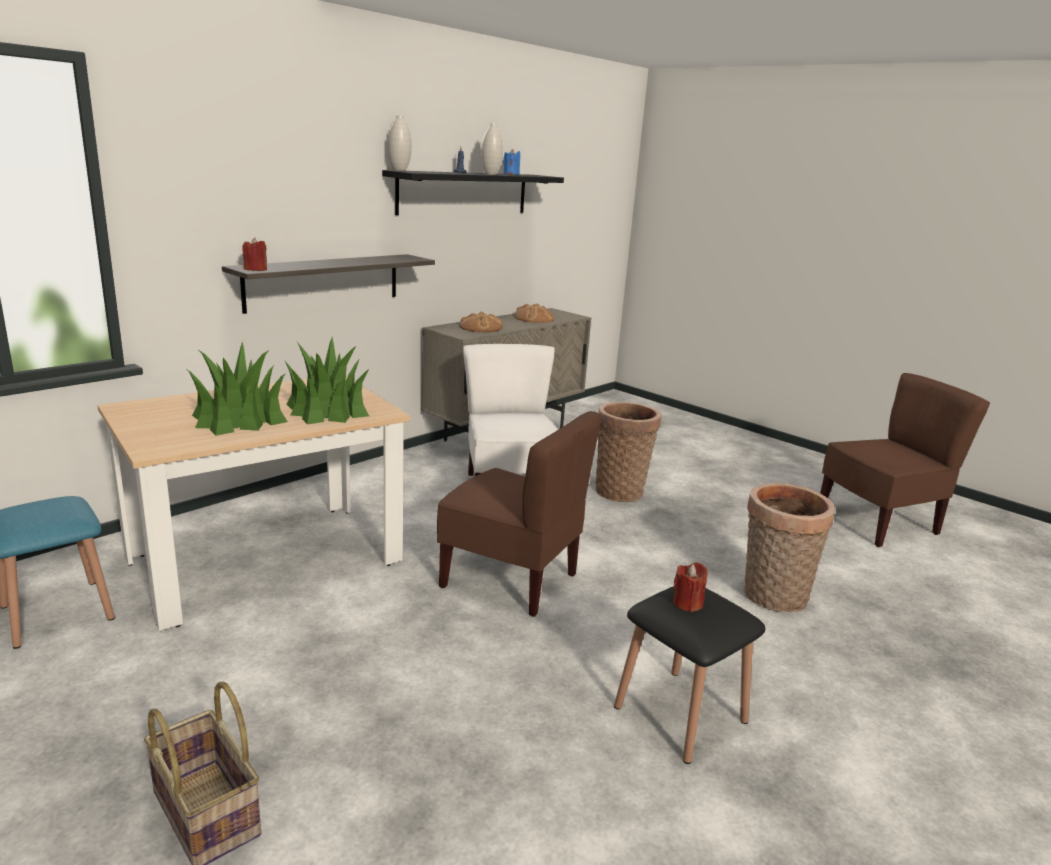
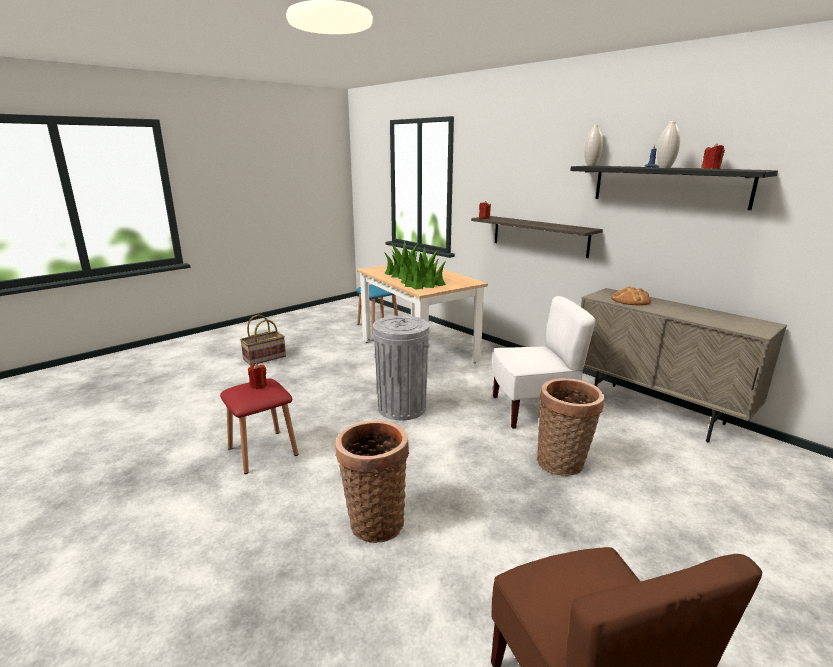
camera: 95 degrees right, 0 degrees up
(511, 174) = (711, 168): blue candle -> red candle
(511, 580) = (402, 408): brown chair -> grey trash can
(534, 318) = (707, 316): bread -> none
(680, 714) = (263, 451): black stool -> red stool

